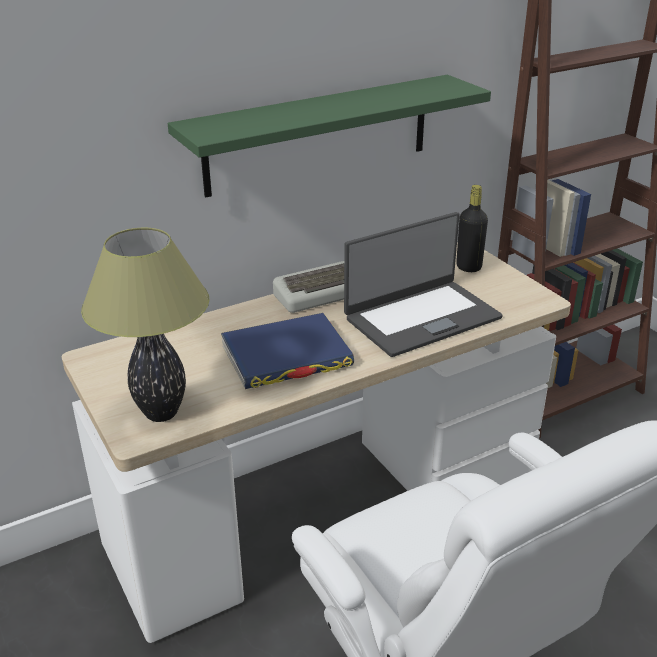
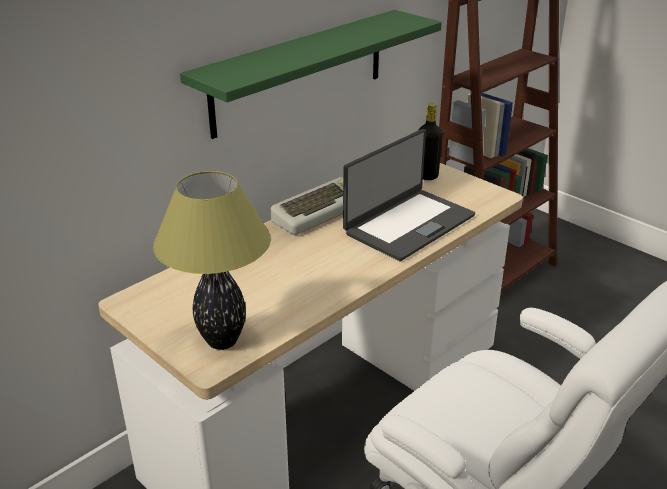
camera: 15 degrees left, 0 degrees up
(286, 356) = (309, 274): blue book -> none

